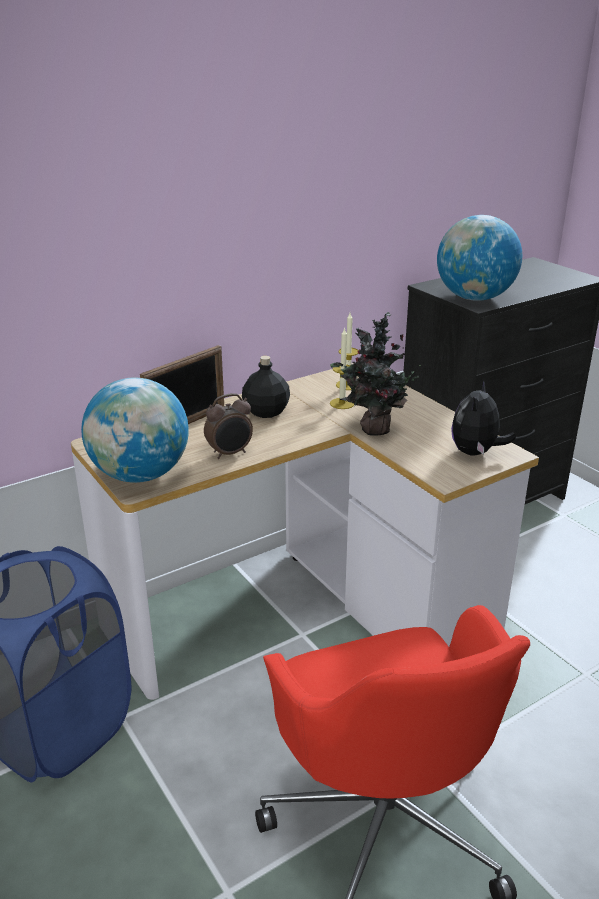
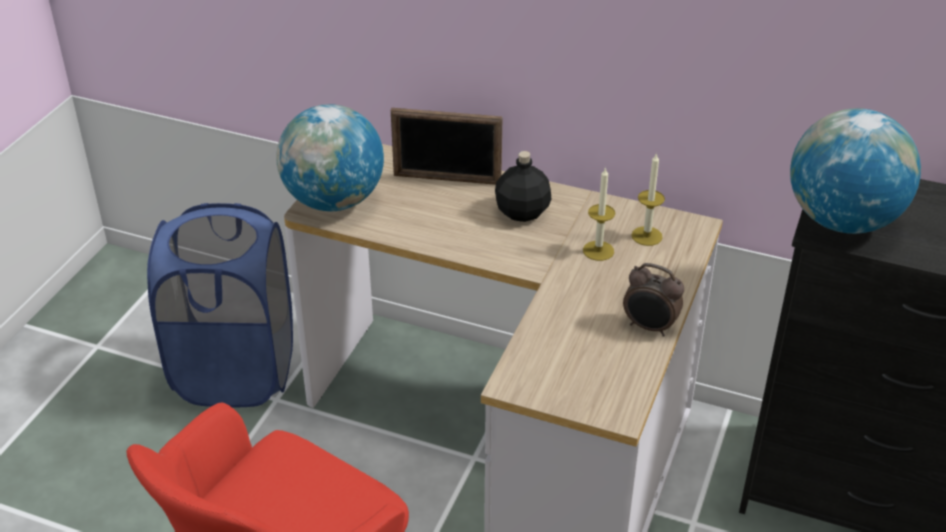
camera: 55 degrees right, 10 degrees up
(230, 453) = (419, 229): alarm clock -> alarm clock (649, 327)
(372, 430) = (562, 295): potted plant -> none
(476, 453) = (592, 386): plush toy -> none

